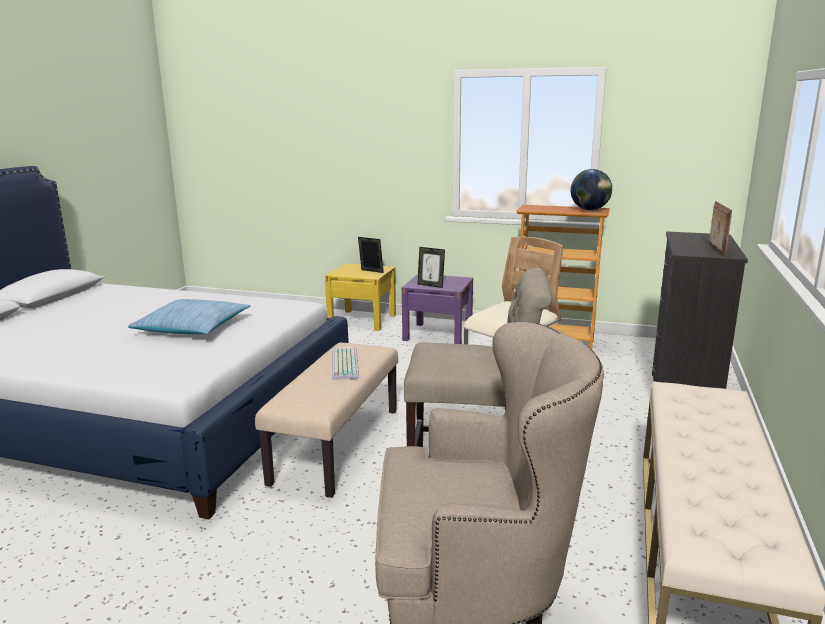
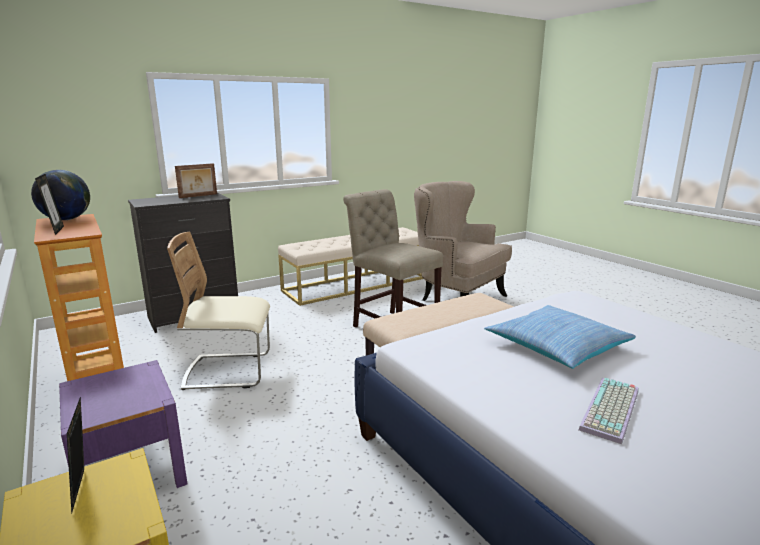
camera: 140 degrees left, 0 degrees up
(343, 364) = (431, 313): keyboard -> keyboard (612, 410)
(431, 285) = (143, 387): picture frame -> picture frame (55, 230)

